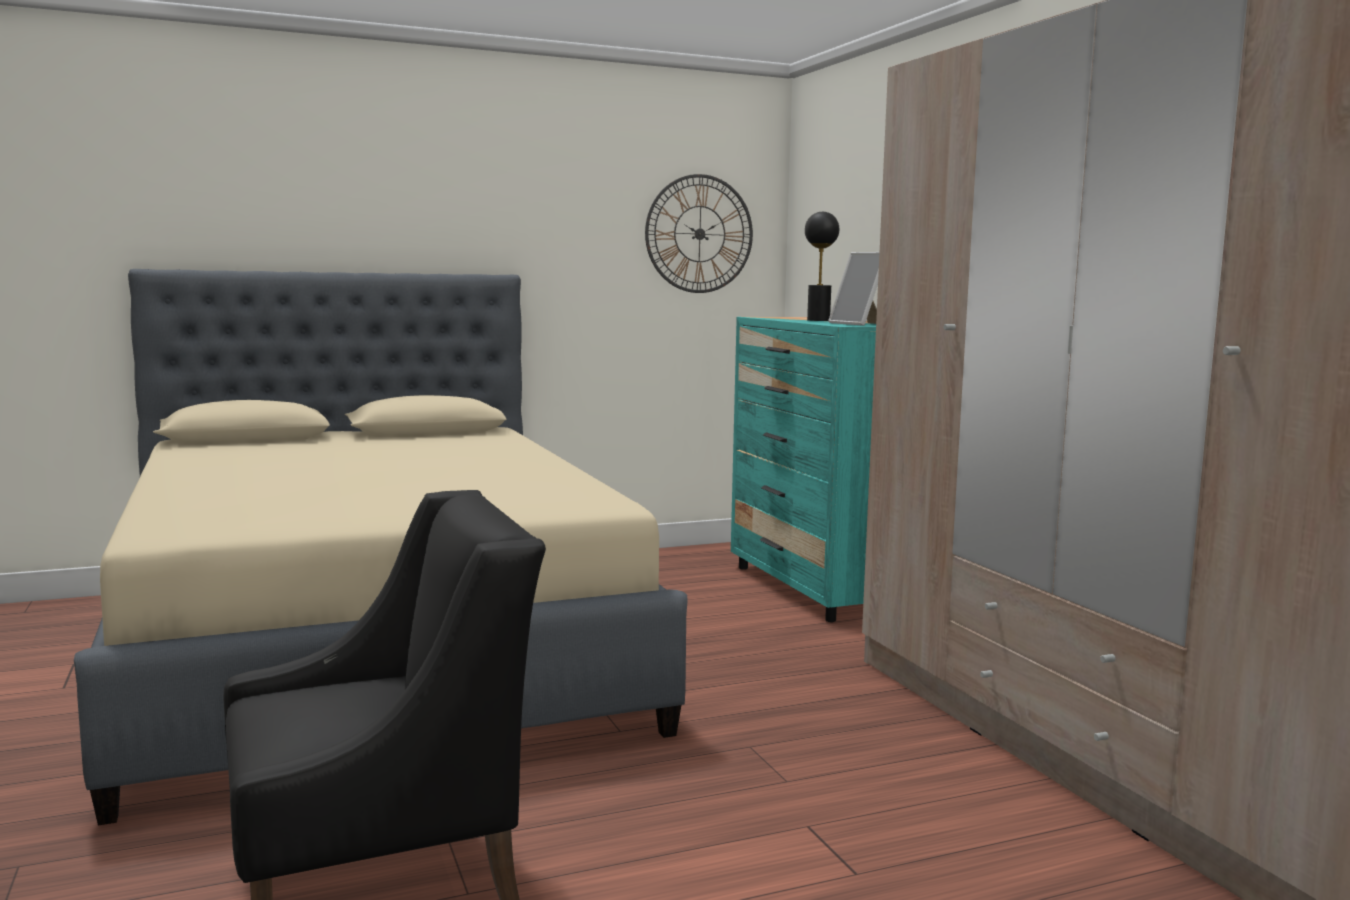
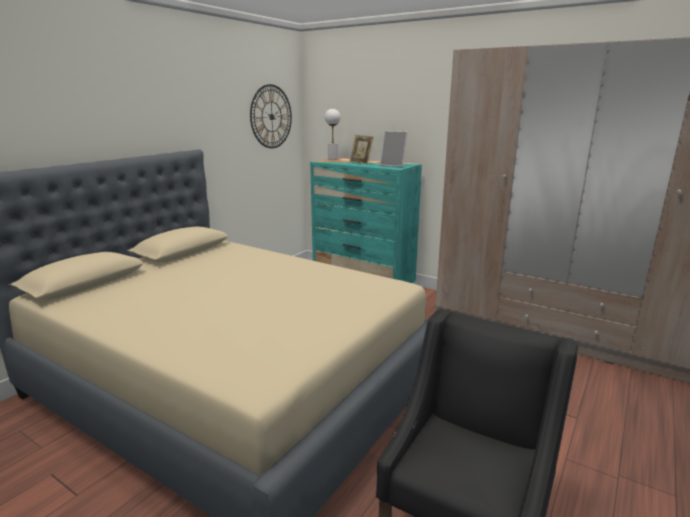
camera: 35 degrees left, 10 degrees up
(793, 317) = (333, 159): none -> white table lamp
(818, 320) = (361, 162): black table lamp -> picture frame

